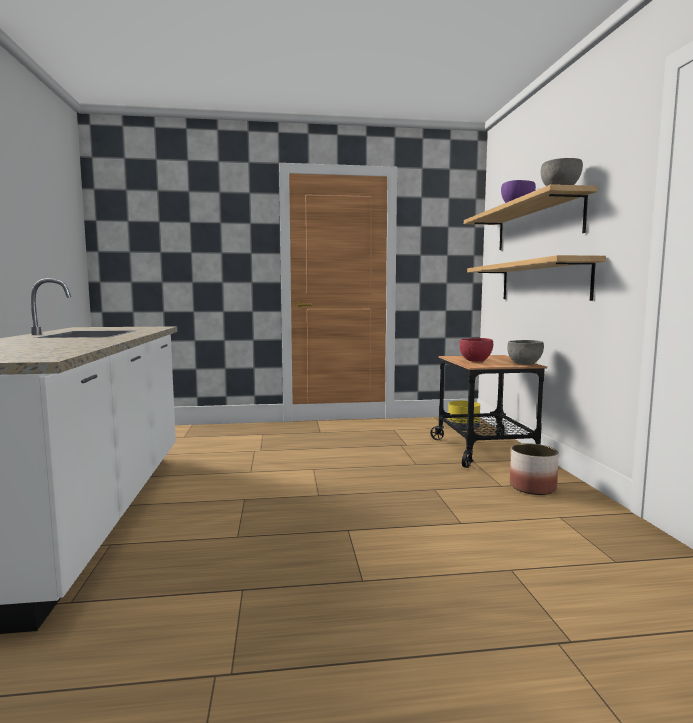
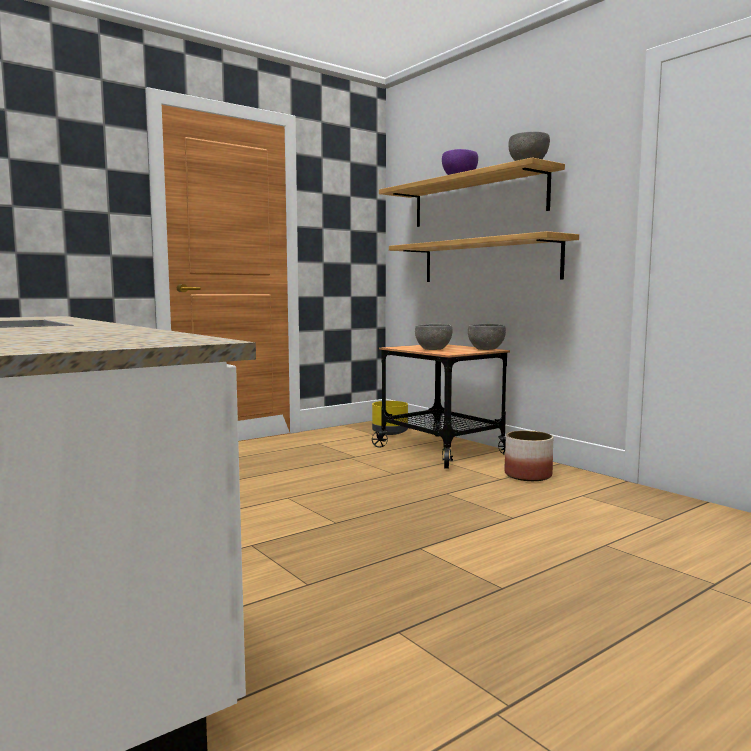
camera: 30 degrees left, 0 degrees up
(475, 361) = (433, 349): red bowl -> grey bowl

